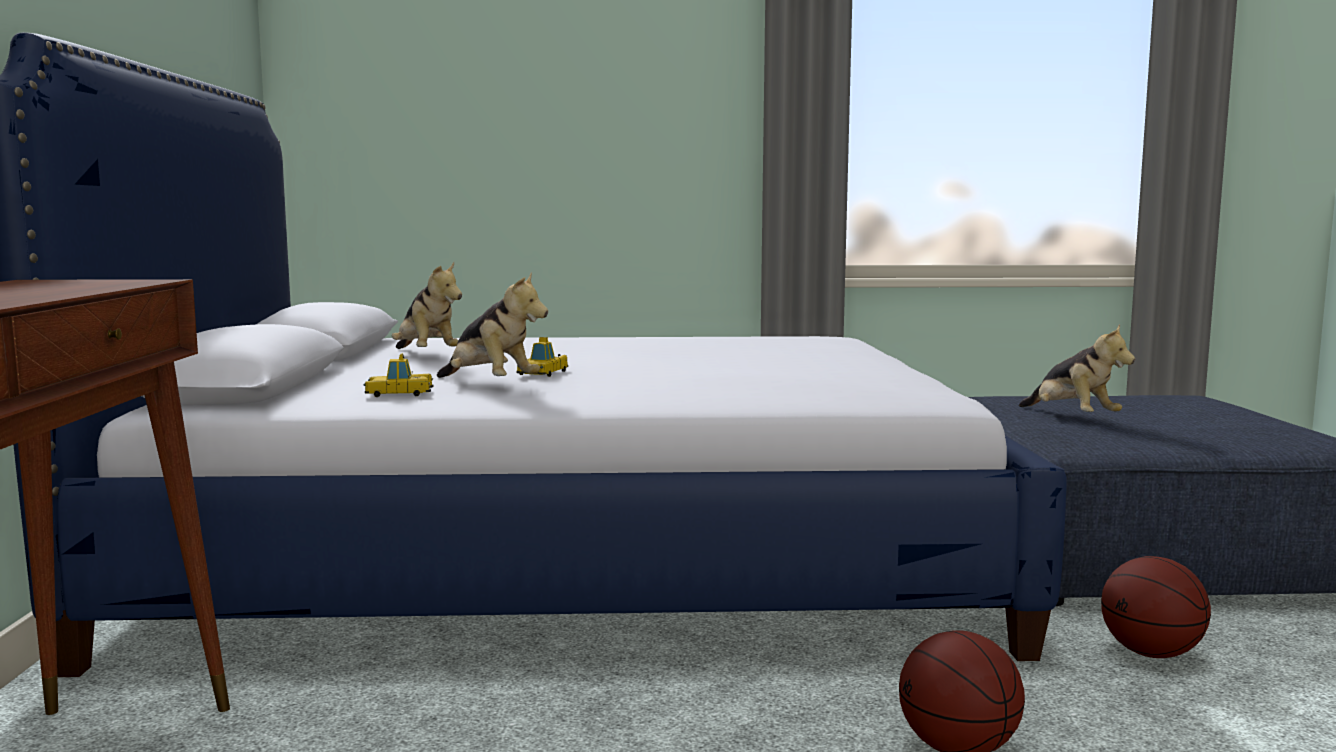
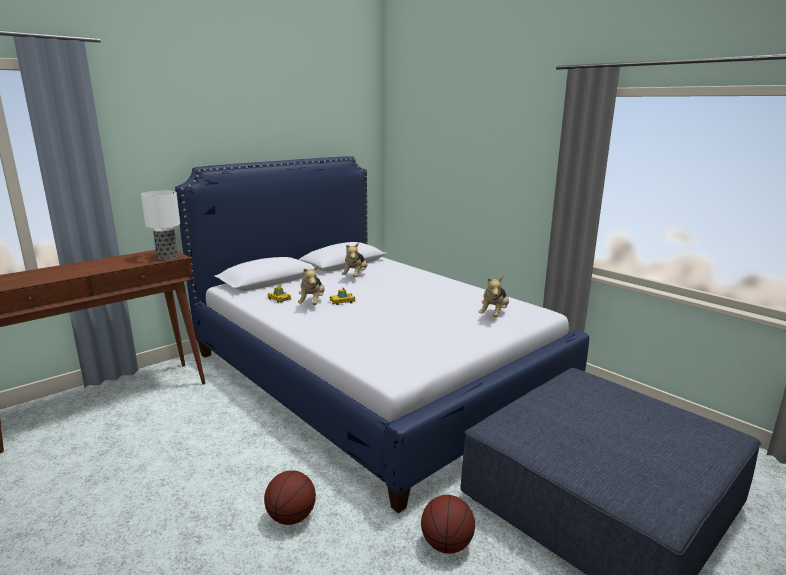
camera: 50 degrees right, 10 degrees up
(115, 282) = (166, 257): none -> table lamp
(1071, 417) = (575, 410): plush toy -> plush toy (494, 314)

